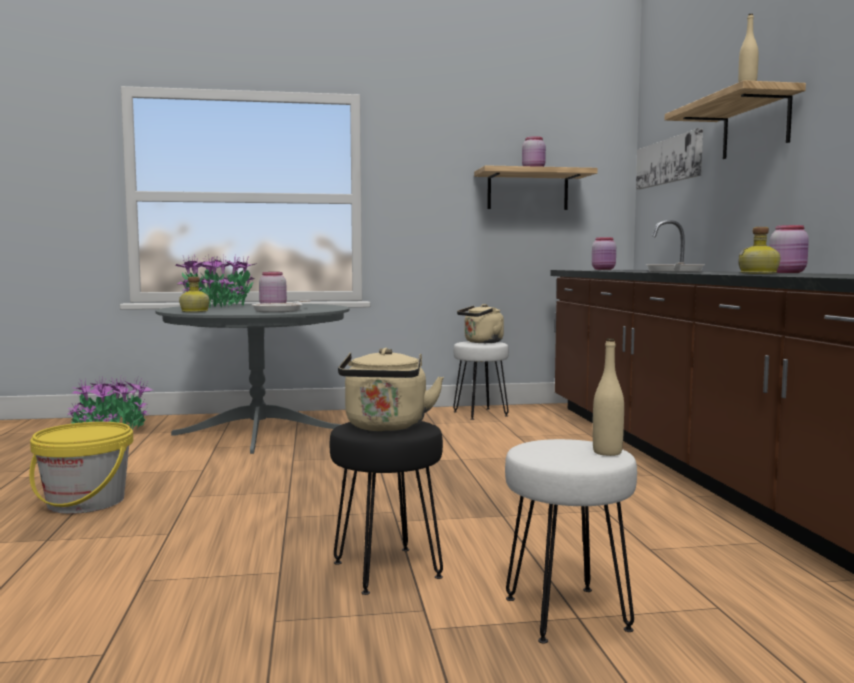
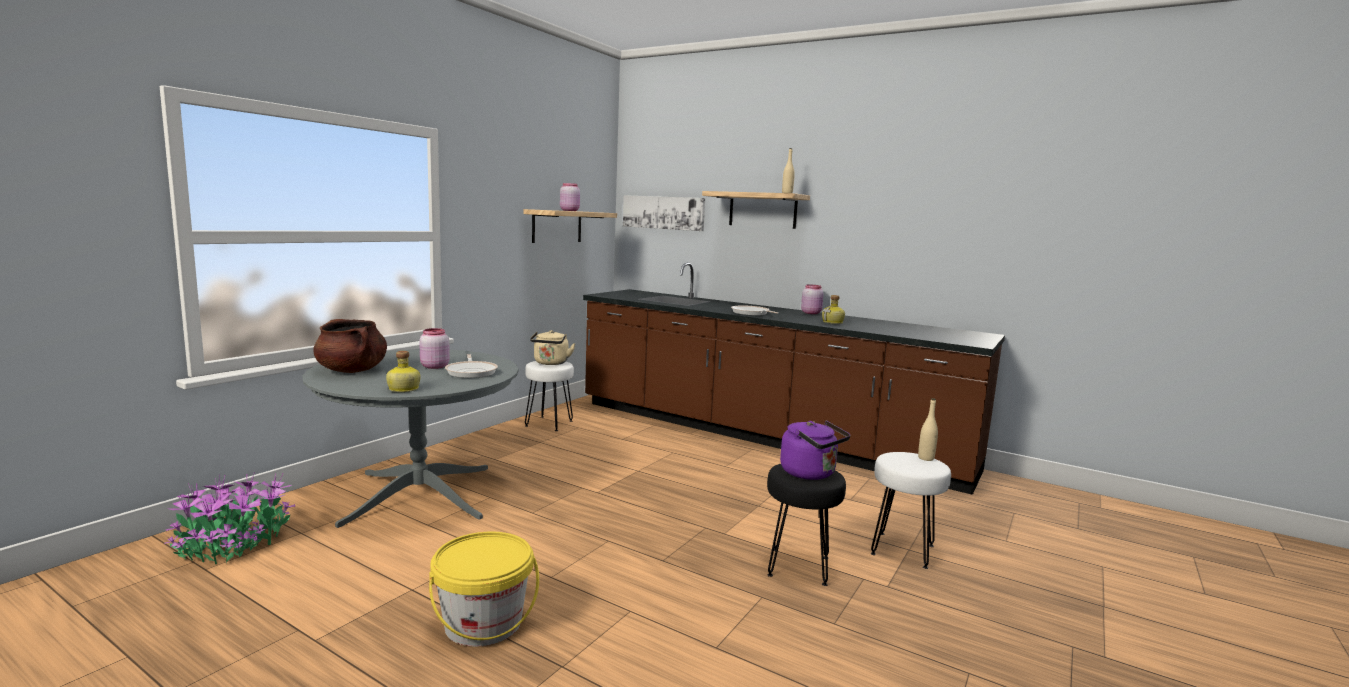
camera: 50 degrees left, 5 degrees up
(216, 306) = (352, 371): potted plant -> brown cooking pot
(386, 427) = (811, 474): beige kettle -> purple kettle
(604, 269) = (622, 293): pink jar -> none

